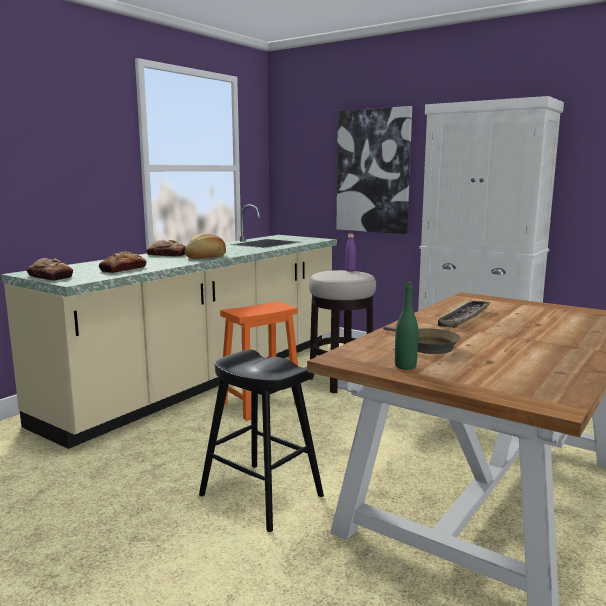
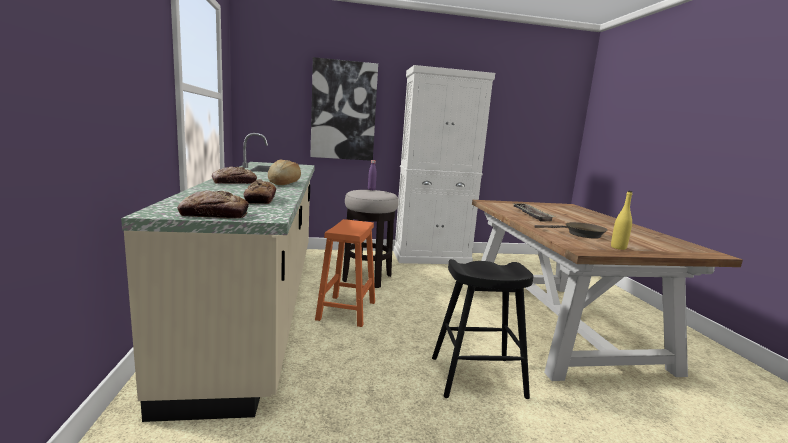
camera: 45 degrees left, 0 degrees up
(405, 366) = (618, 247): green bottle -> yellow bottle

